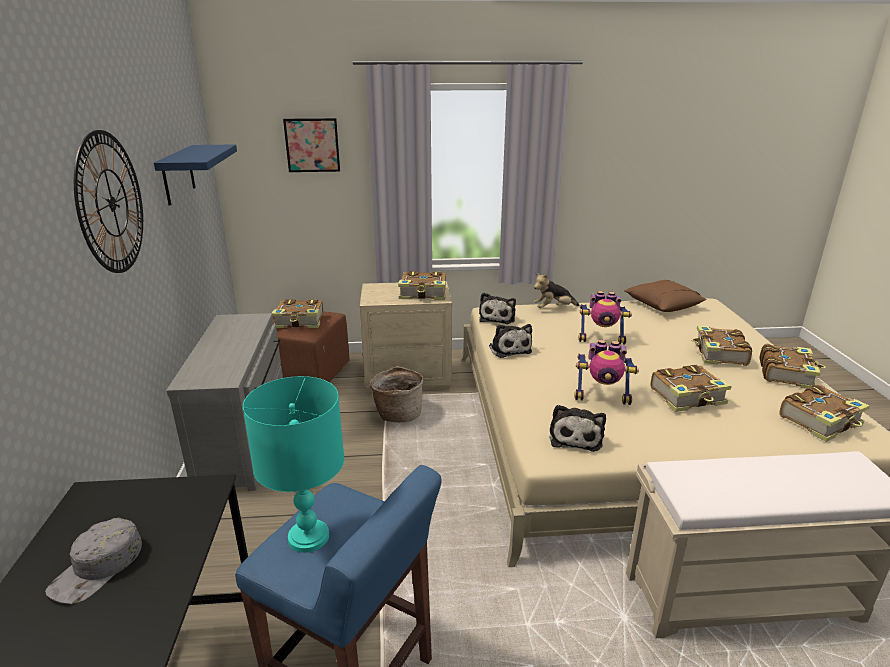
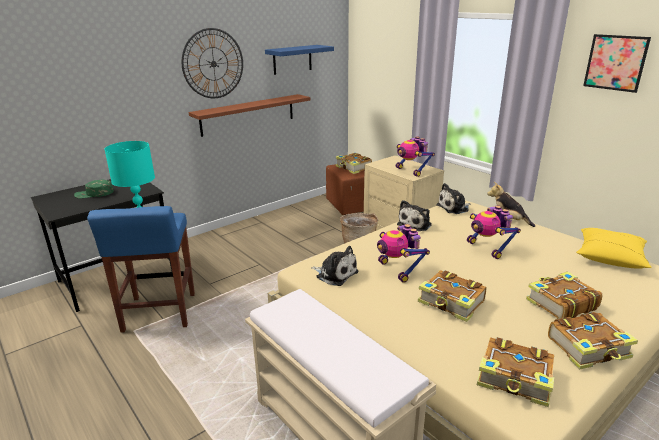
camera: 55 degrees right, 0 degrees up
(98, 568) = (94, 194): grey cap -> green cap
(160, 287) = (248, 114): none -> brown shelf
(247, 442) = (281, 219): grey dresser -> none
(312, 145) = (393, 53): picture -> picture (615, 62)
(424, 293) = (411, 171): book -> toy robot
(575, 437) = (335, 274): plush toy -> plush toy turned 120 degrees counterclockwise
(662, 305) = (610, 257): brown pillow -> yellow pillow

